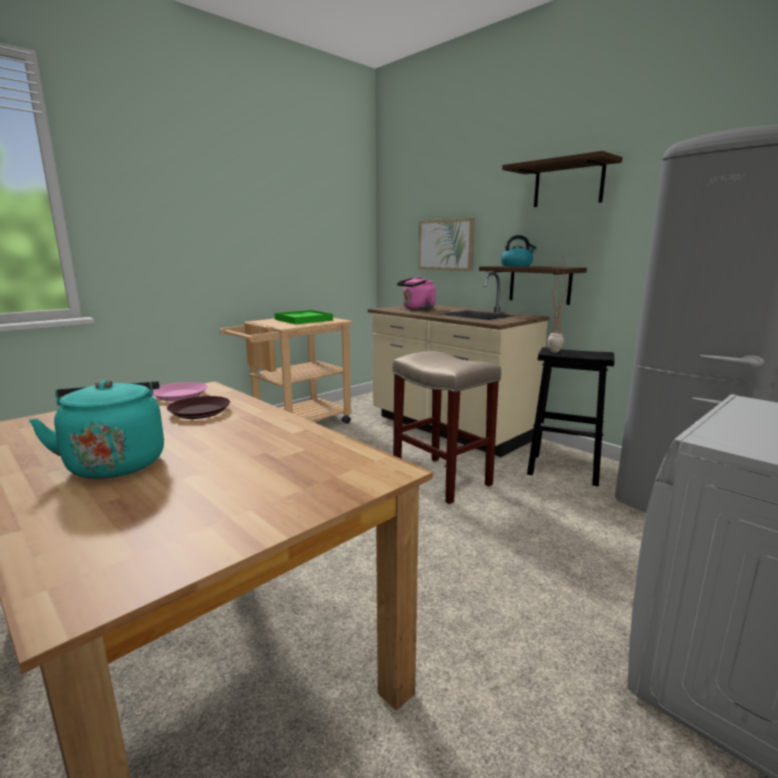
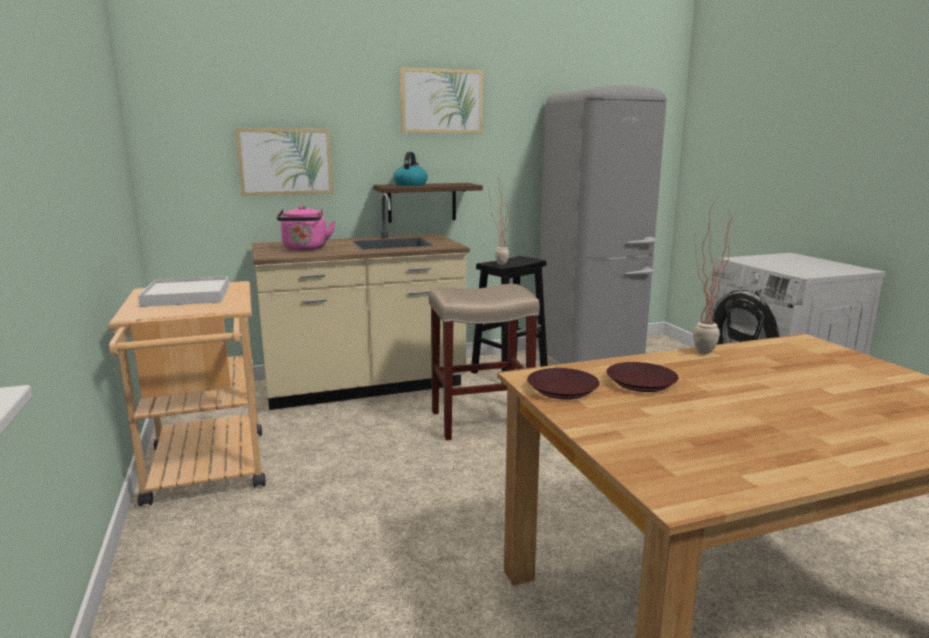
camera: 65 degrees left, 0 degrees up
(117, 462) = (801, 416): turquoise kettle -> none
(180, 395) = (562, 389): pink plate -> brown plate
(294, 424) = (697, 353): none -> potted plant
(303, 320) = (187, 296): green tray -> white tray
(568, 184) = (441, 101): shelf -> picture

